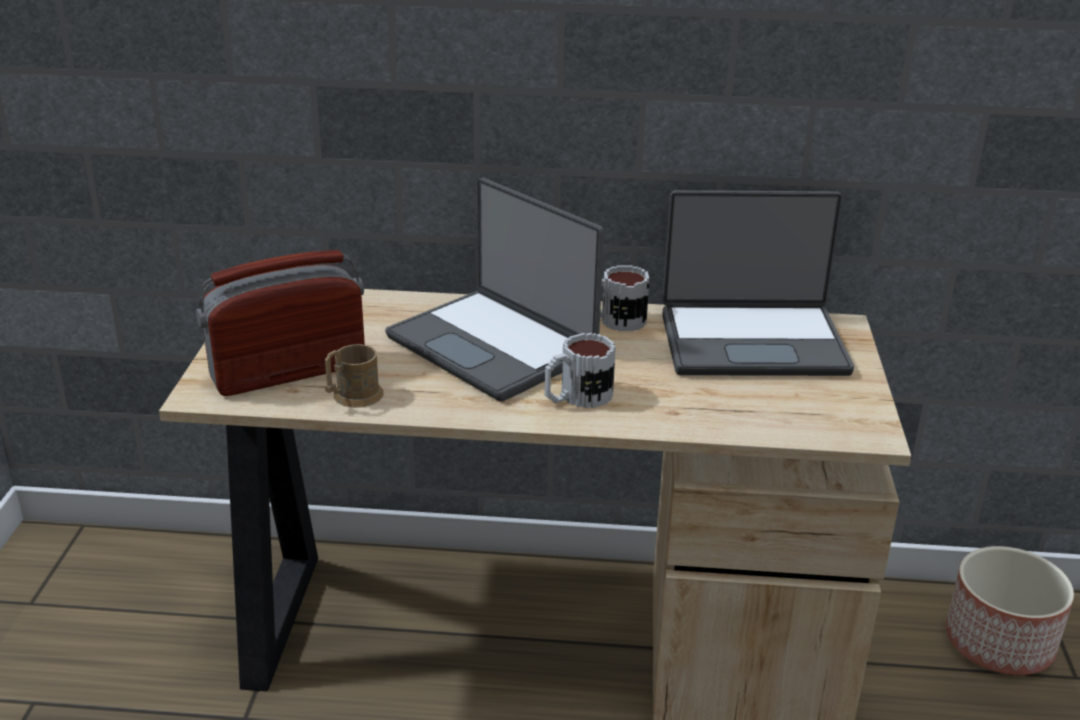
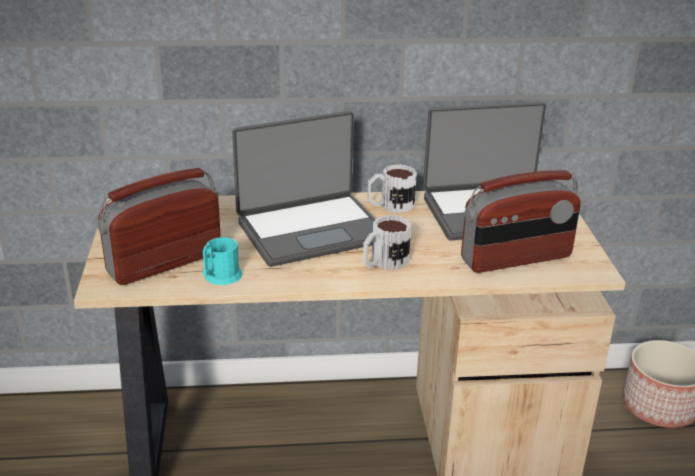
camera: 10 degrees left, 0 degrees up
(352, 397) = (220, 277): brown mug -> turquoise mug
(494, 345) = (311, 230): laptop -> laptop turned 60 degrees counterclockwise
(764, 408) = (516, 259): none -> radio

